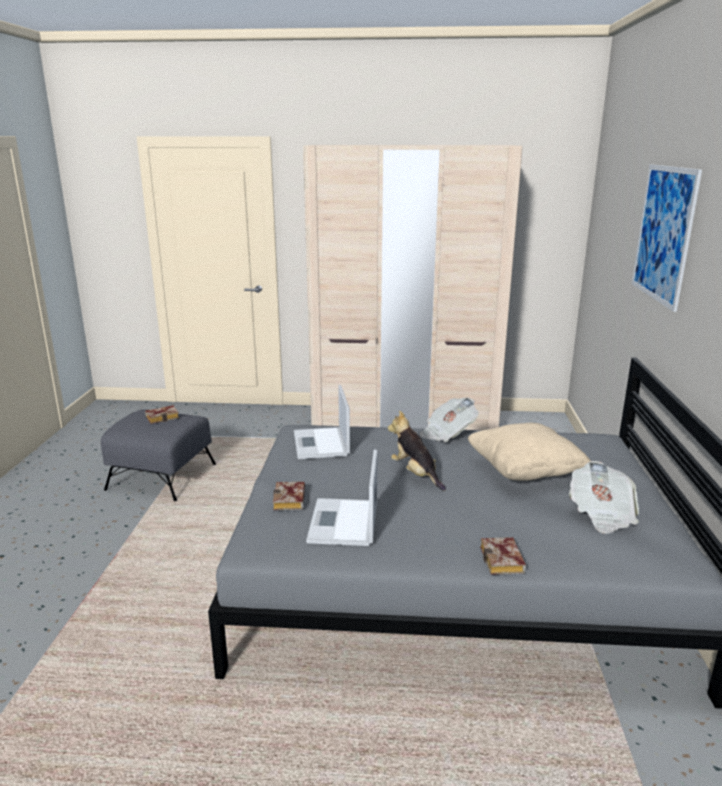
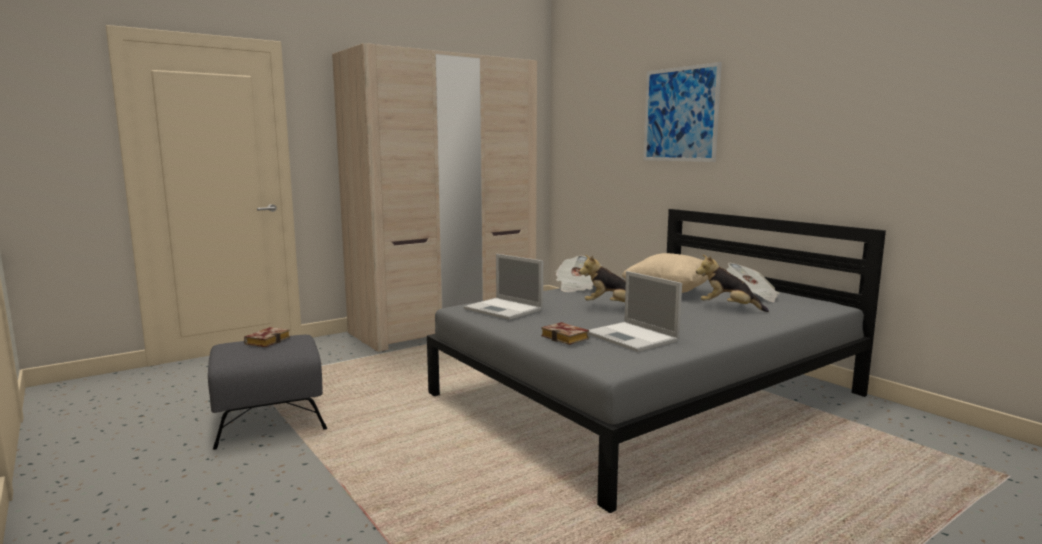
camera: 40 degrees left, 10 degrees down
(504, 561) = (759, 325): book -> none
(532, 521) = (728, 308): none -> plush toy

